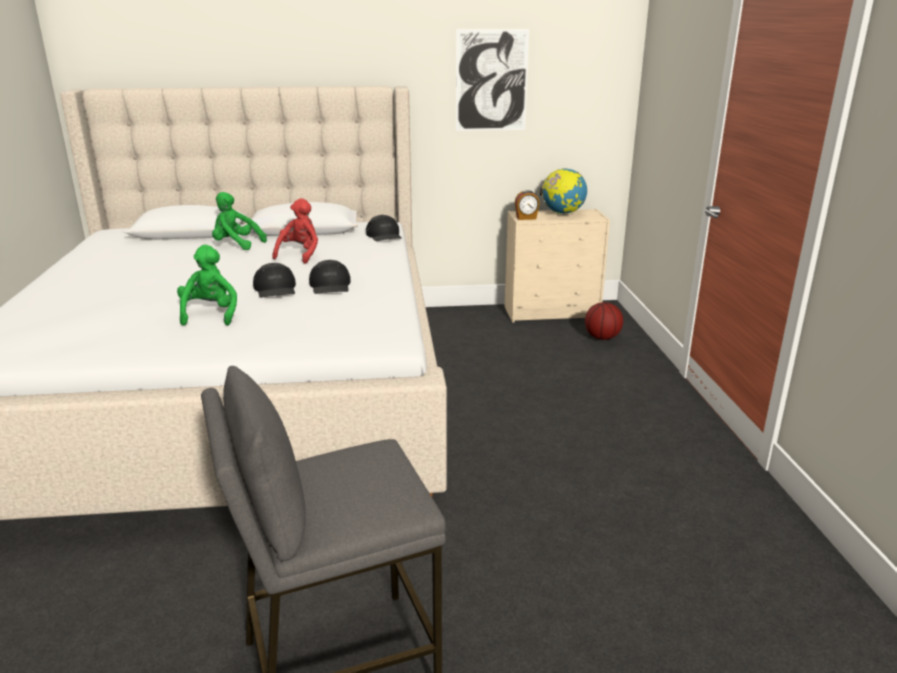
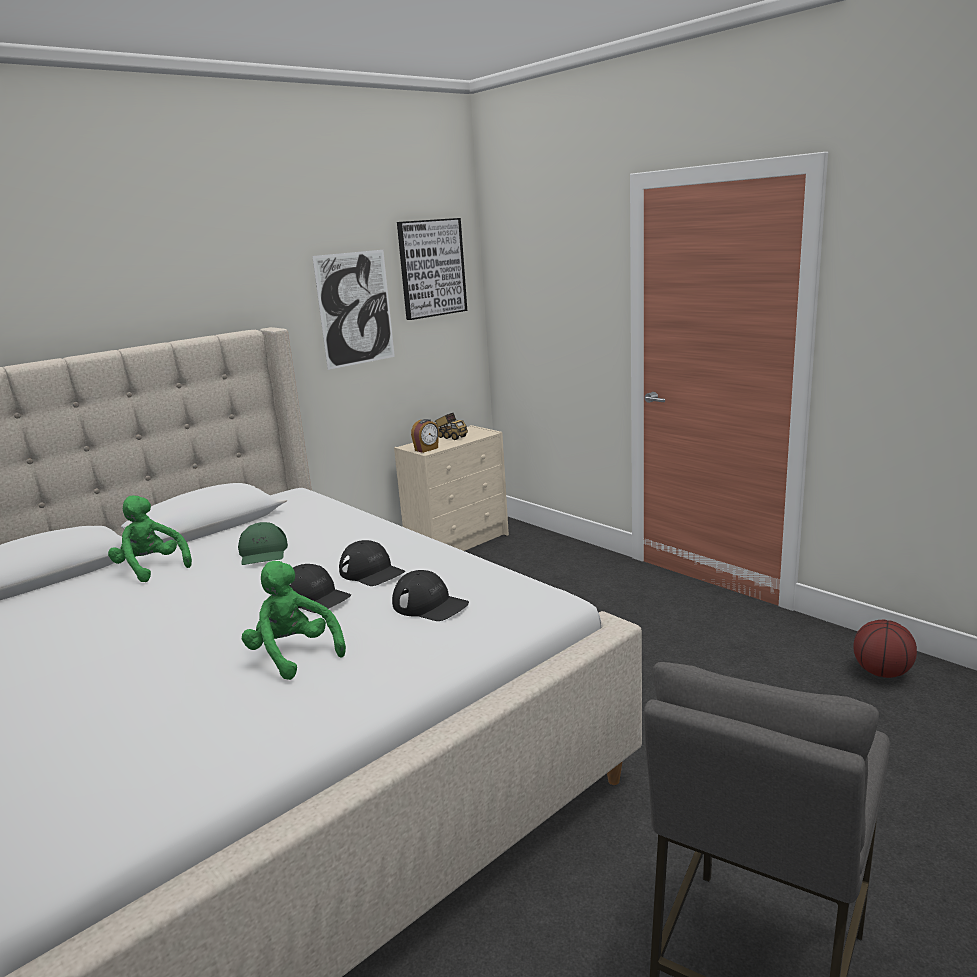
camera: 35 degrees left, 5 degrees down
(236, 245) = (151, 568): green plush toy -> green plush toy turned 60 degrees clockwise
(300, 255) = (263, 553): red plush toy -> green cap
(384, 235) = (322, 504): black cap -> black cap (430, 605)
(562, 214) = (451, 437): globe -> toy truck
(580, 51) = (431, 268): none -> picture
(602, 338) = (534, 551): basketball -> basketball (882, 672)

